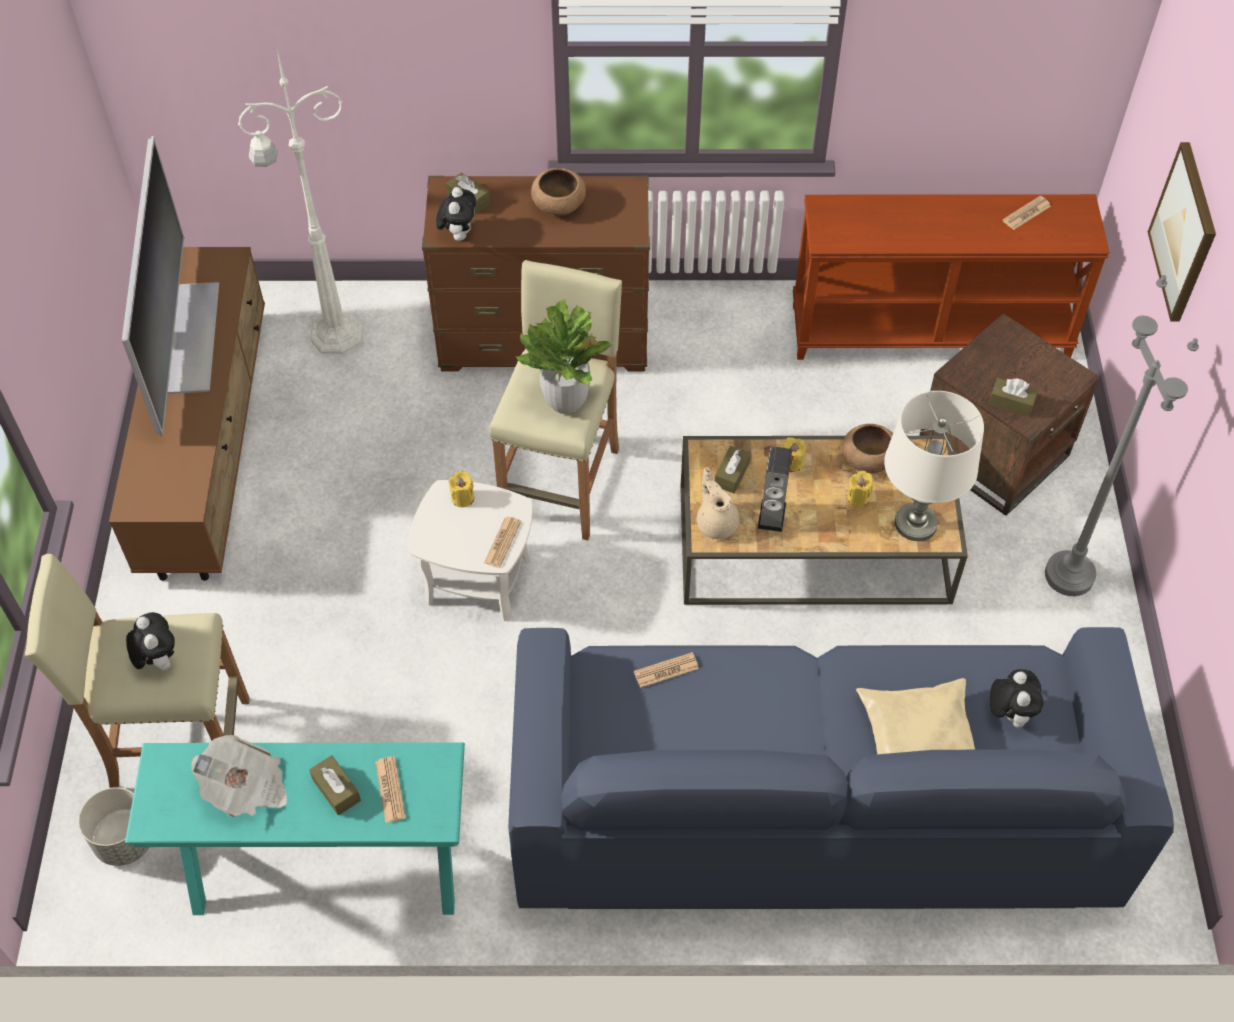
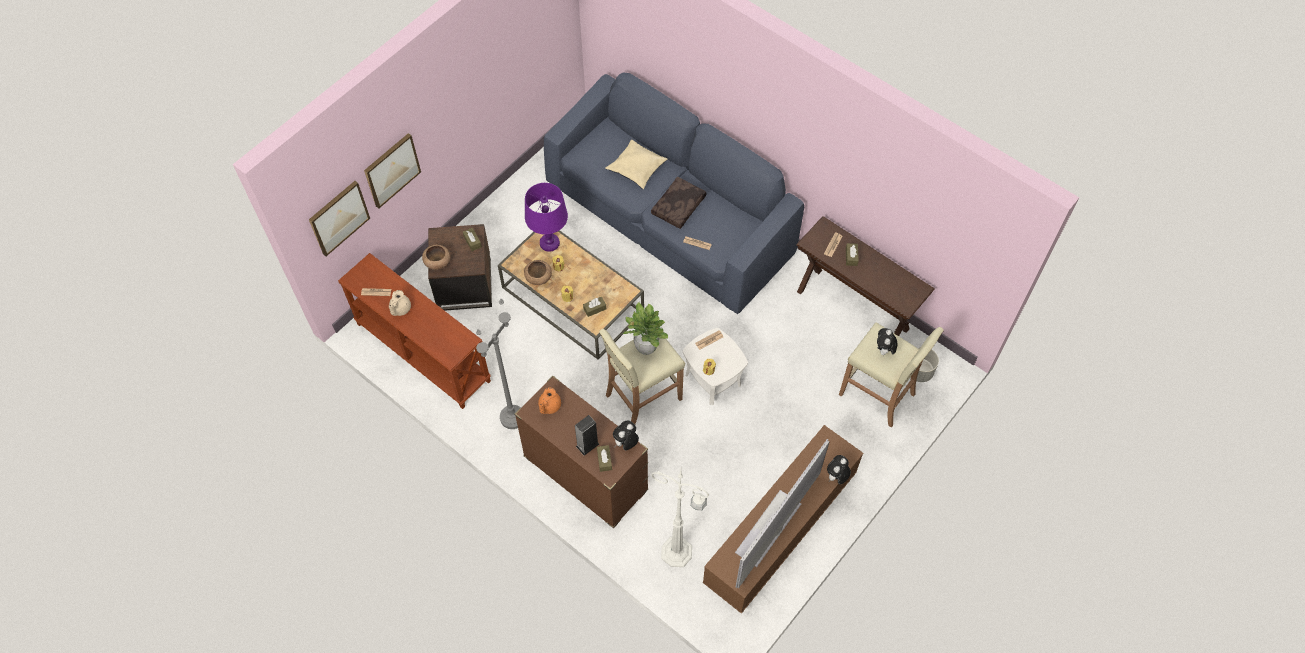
camera: 140 degrees left, 5 degrees up
(246, 788) = (881, 277): newspaper -> none
(326, 873) = (852, 310): turquoise console table -> brown console table
(559, 205) = (568, 426): brown bowl -> brown bowl (437, 262)
(611, 210) = (549, 406): none -> orange teapot
(716, 522) = (620, 294): beige teapot -> beige teapot (400, 309)
(764, 717) = (679, 207): none -> brown pillow
(771, 515) = (597, 283): speaker -> speaker (587, 445)
(916, 523) = (549, 243): white table lamp -> purple table lamp
(1009, 713) = (600, 155): plush toy -> plush toy (836, 477)
(1069, 576) = (495, 223): grey floor lamp -> grey floor lamp (512, 417)
(1154, 133) = (338, 217): none -> picture

